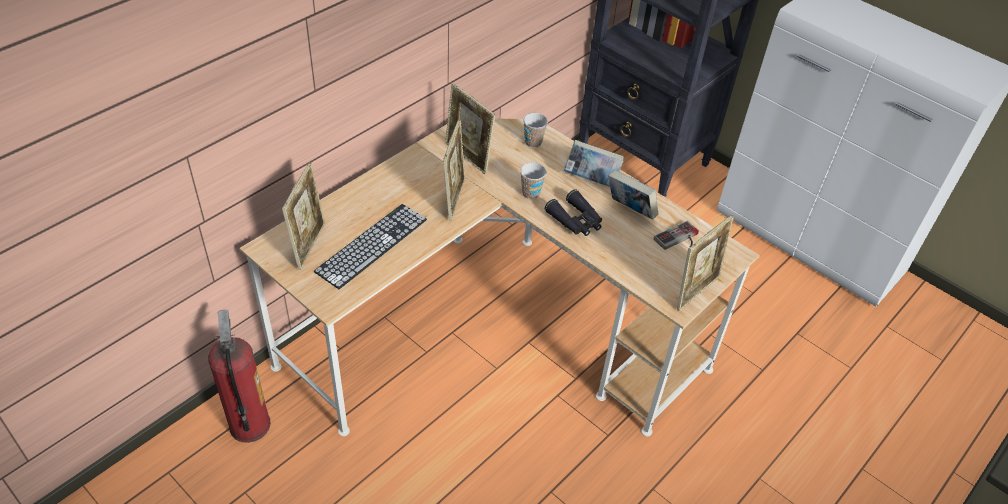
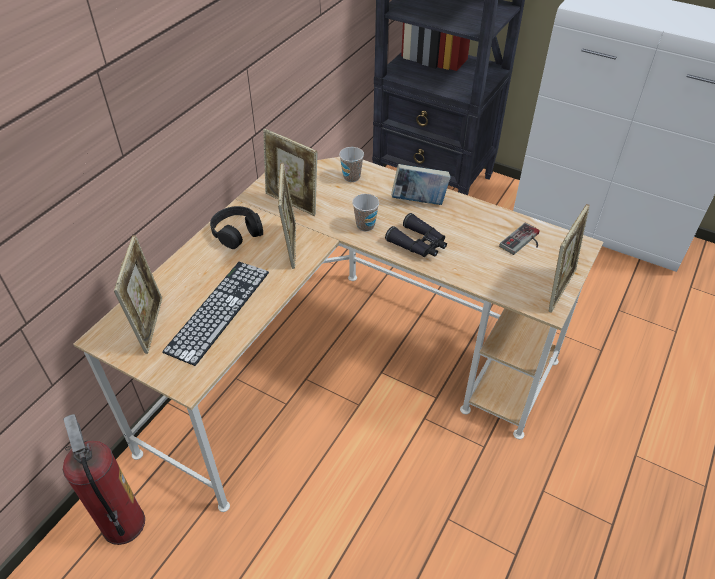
camera: 10 degrees left, 0 degrees up
(408, 175) = (237, 232): none -> black headphones
(629, 210) = (466, 223): book -> none

